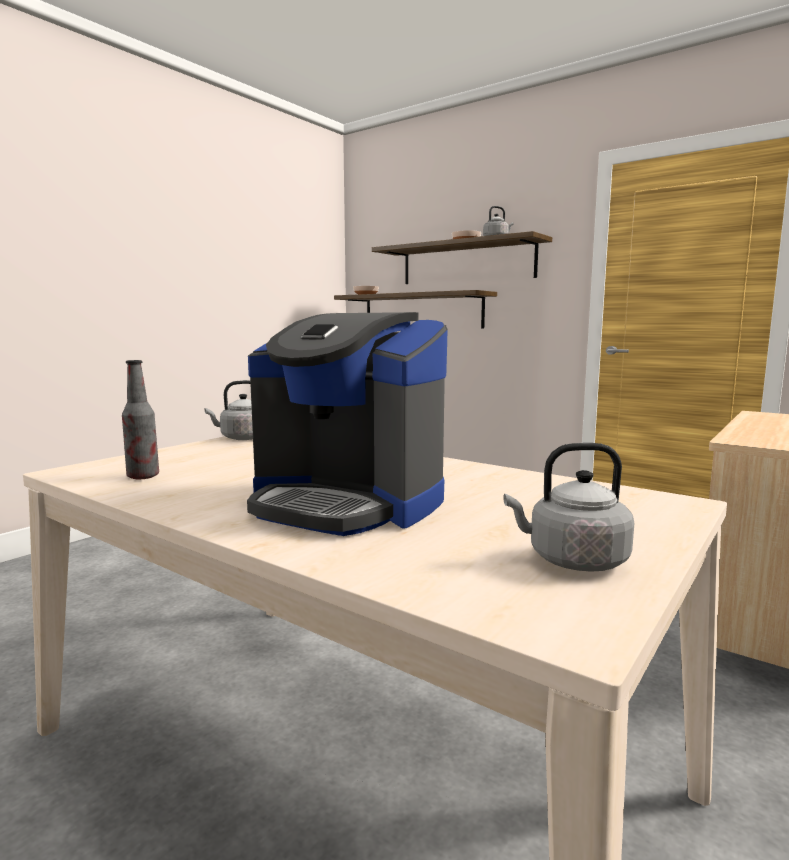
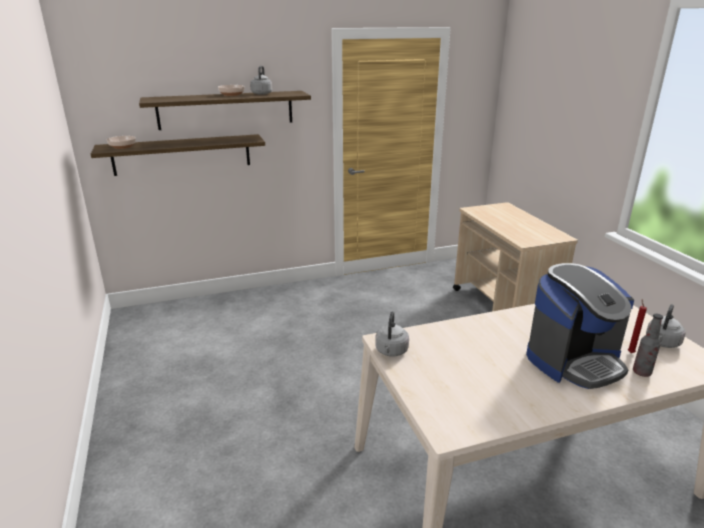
camera: 55 degrees left, 15 degrees up
(143, 476) = (482, 407): bottle -> bottle (641, 372)
(461, 536) = (630, 352): none -> red candle

